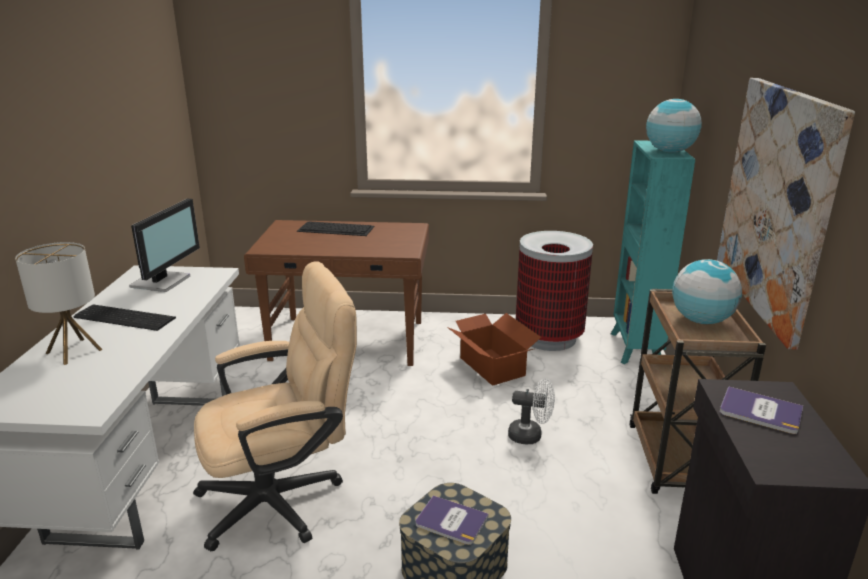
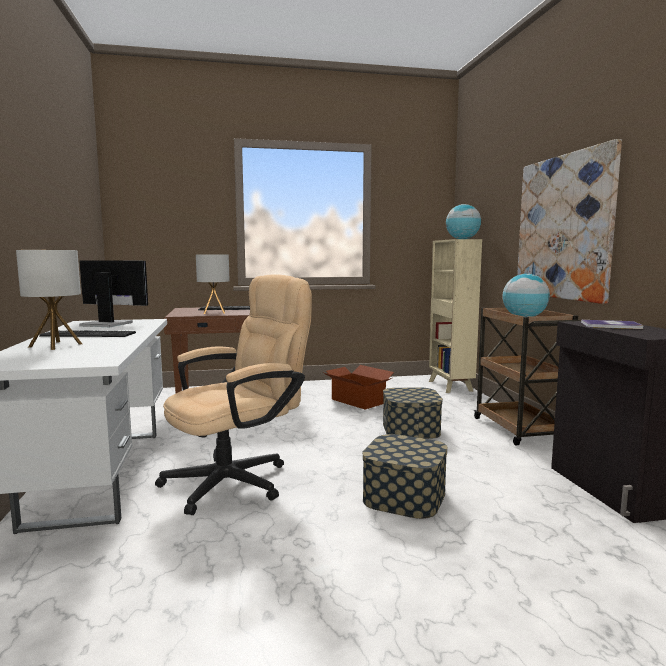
camera: 15 degrees left, 15 degrees down
(163, 281) = (107, 324): monitor -> monitor turned 75 degrees counterclockwise
(311, 243) = (214, 312): none -> table lamp
(451, 521) = (403, 450): book -> none
(530, 436) = (411, 429): white fan -> storage box
(548, 337) = (388, 386): trash can -> none
(635, 349) = (450, 386): turquoise bookcase -> beige bookcase

